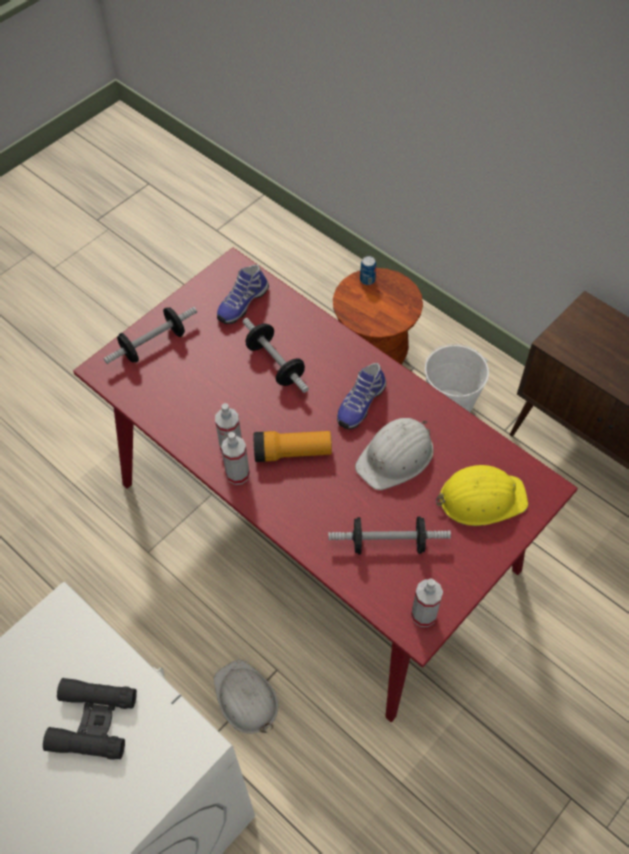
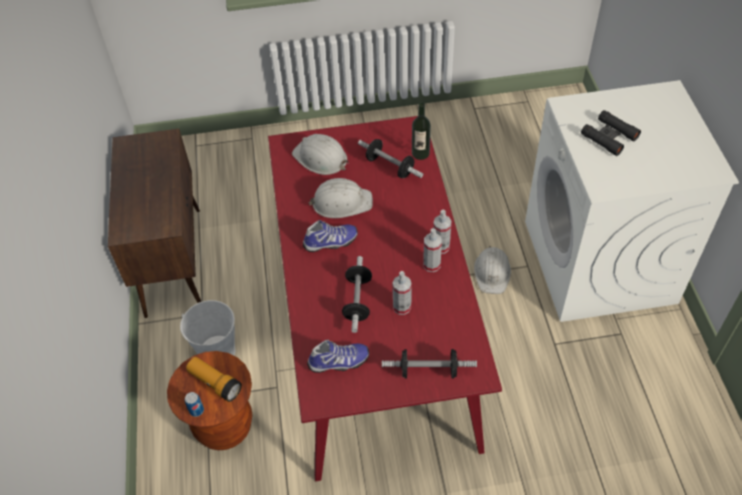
camera: 140 degrees left, 5 degrees down
(292, 452) = (397, 240): flashlight -> flashlight (215, 383)
(369, 591) = (420, 153): none -> bottle
(423, 615) = (403, 130): spray bottle -> spray bottle (402, 307)
(481, 498) = (320, 158): yellow hard hat -> white hard hat

